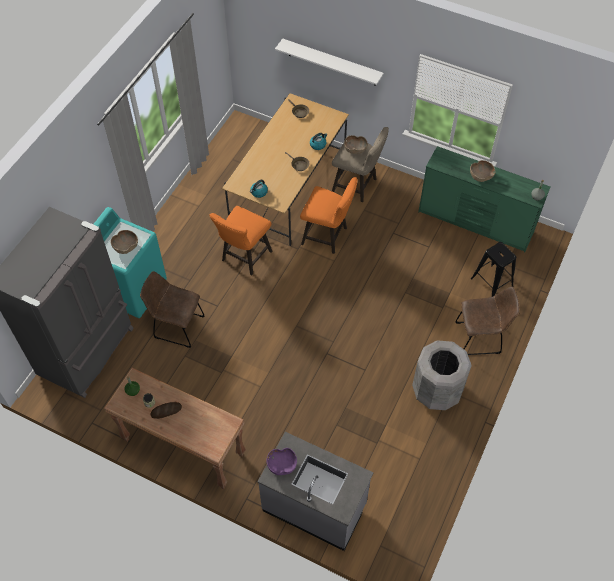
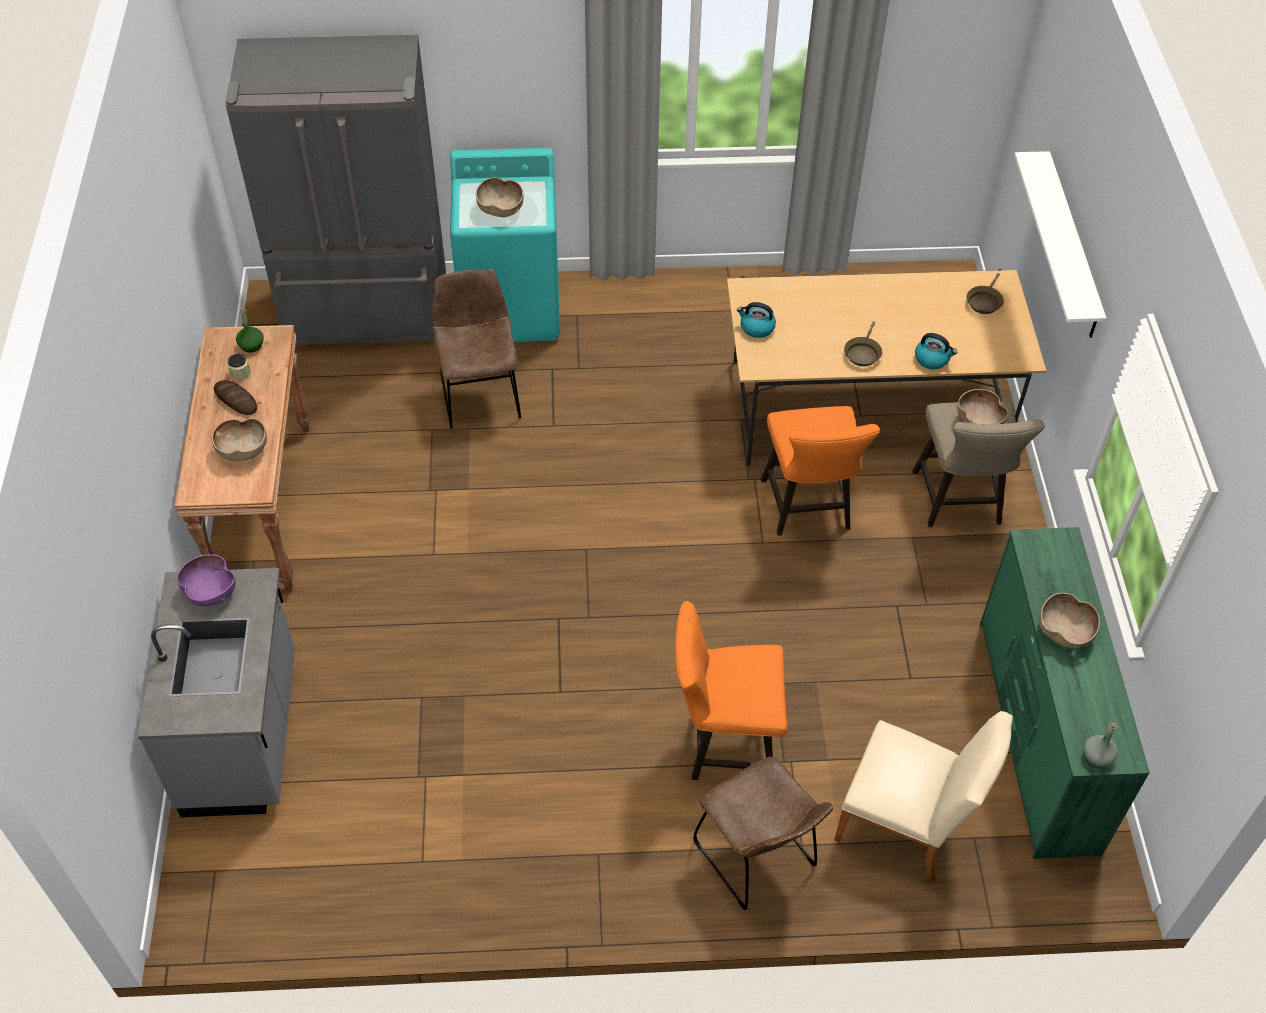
camera: 60 degrees right, 5 degrees down
(203, 420) = (243, 451): none -> brown bowl
(244, 258) = (673, 416): orange stool -> orange stool (723, 744)
(437, 391) = (585, 830): grey trash can -> none
(491, 282) = (908, 825): black stool -> beige chair

